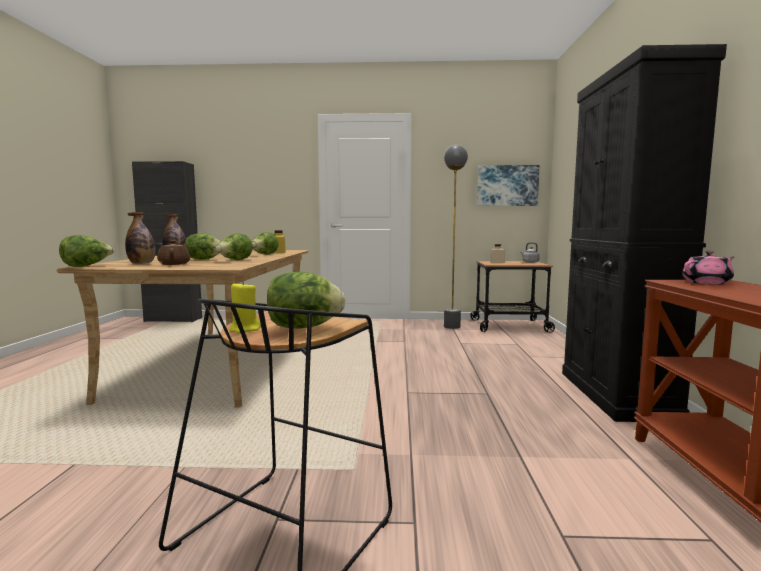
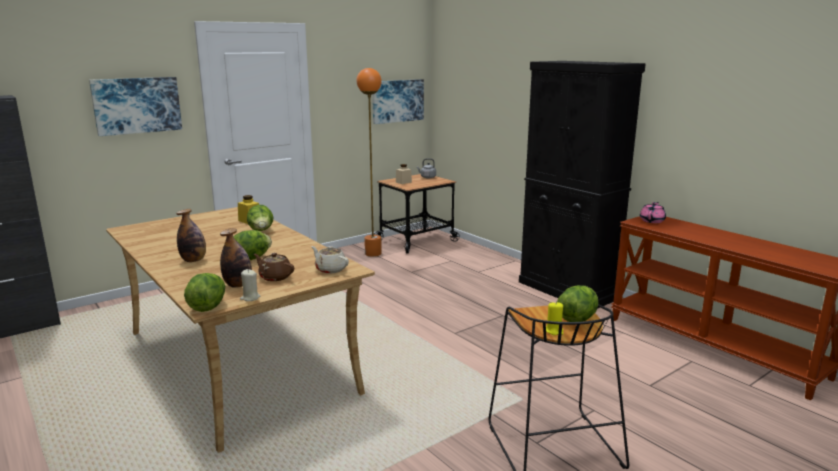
camera: 40 degrees left, 10 degrees up
(118, 267) = (250, 298): none -> beige candle
(218, 265) = (330, 269): none -> beige teapot
(235, 260) = (295, 254): lettuce -> none
(270, 176) = (137, 105): none -> picture
(452, 327) = (373, 253): grey floor lamp -> orange floor lamp

